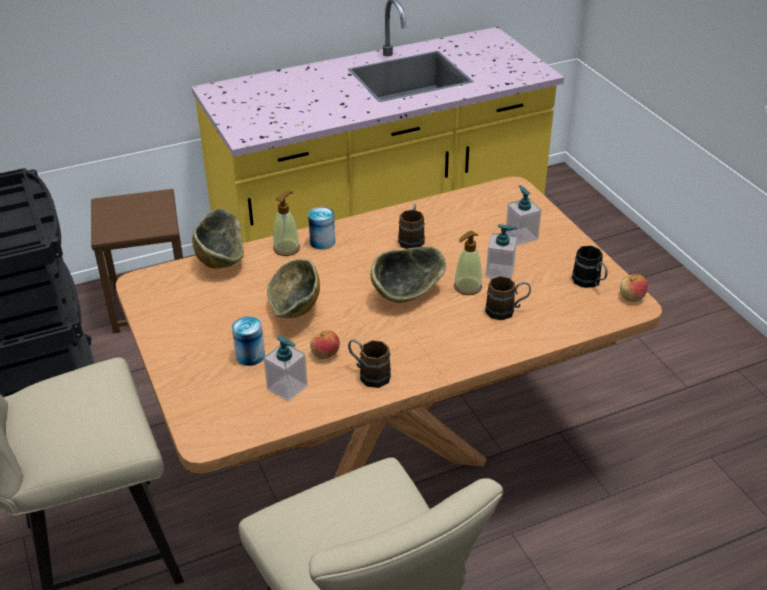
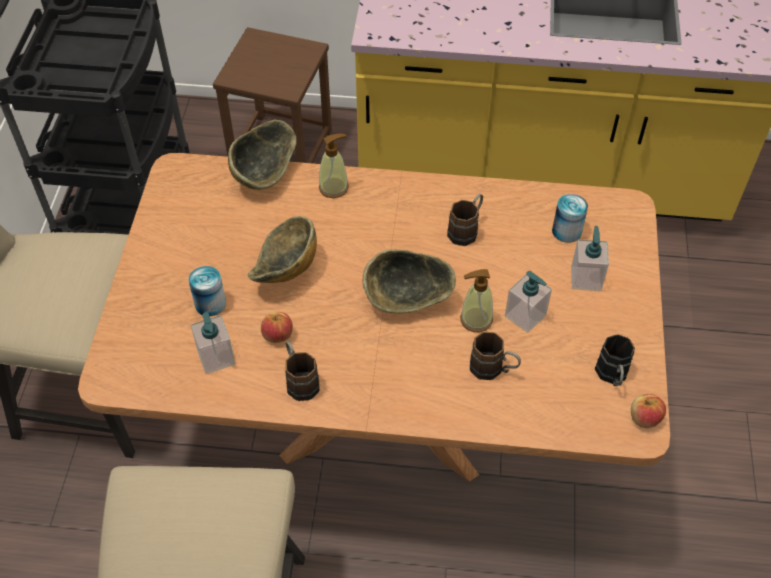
camera: 30 degrees right, 15 degrees up
(322, 242) = (374, 194): can -> can (566, 231)

